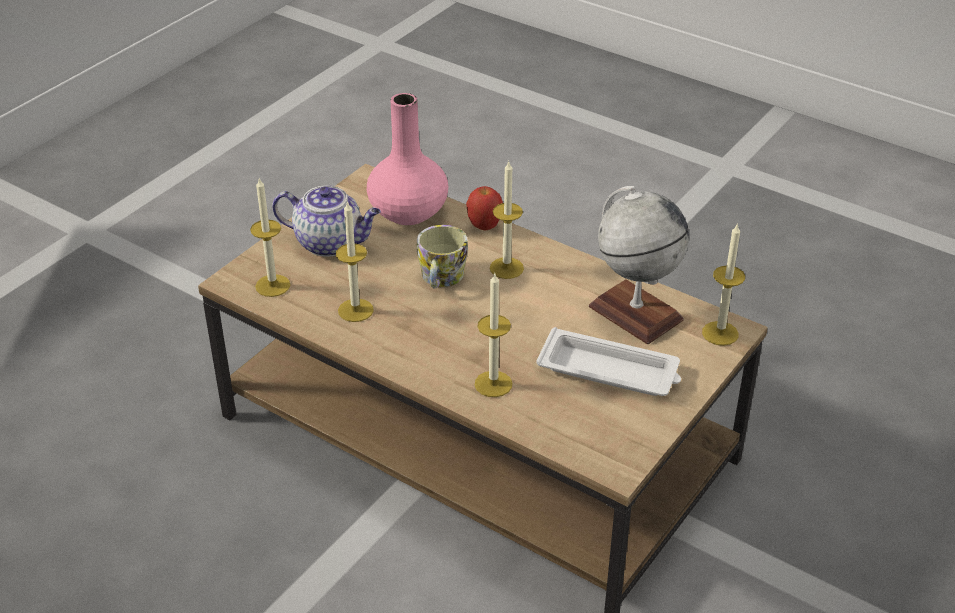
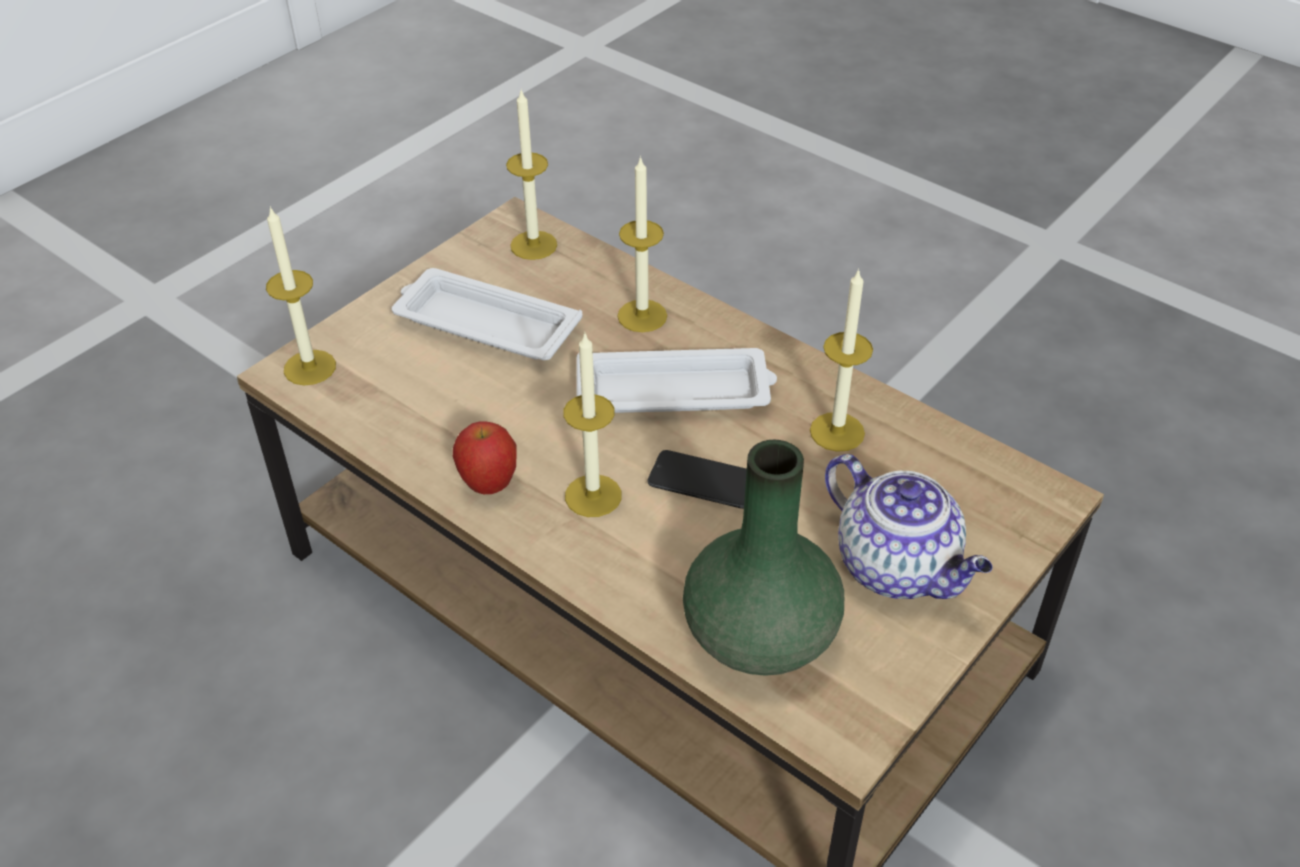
camera: 175 degrees left, 5 degrees up
(272, 285) = (978, 483): candle -> candle (533, 245)
(330, 243) = (898, 568): teapot -> teapot turned 150 degrees counterclockwise
(407, 212) = (762, 636): pink vase -> green vase
(441, 279) = (703, 481): mug -> phone
(462, 330) = (676, 392): none -> white tray
(484, 227) = (617, 589): apple -> apple (489, 485)
(635, 313) = (416, 405): globe -> none

